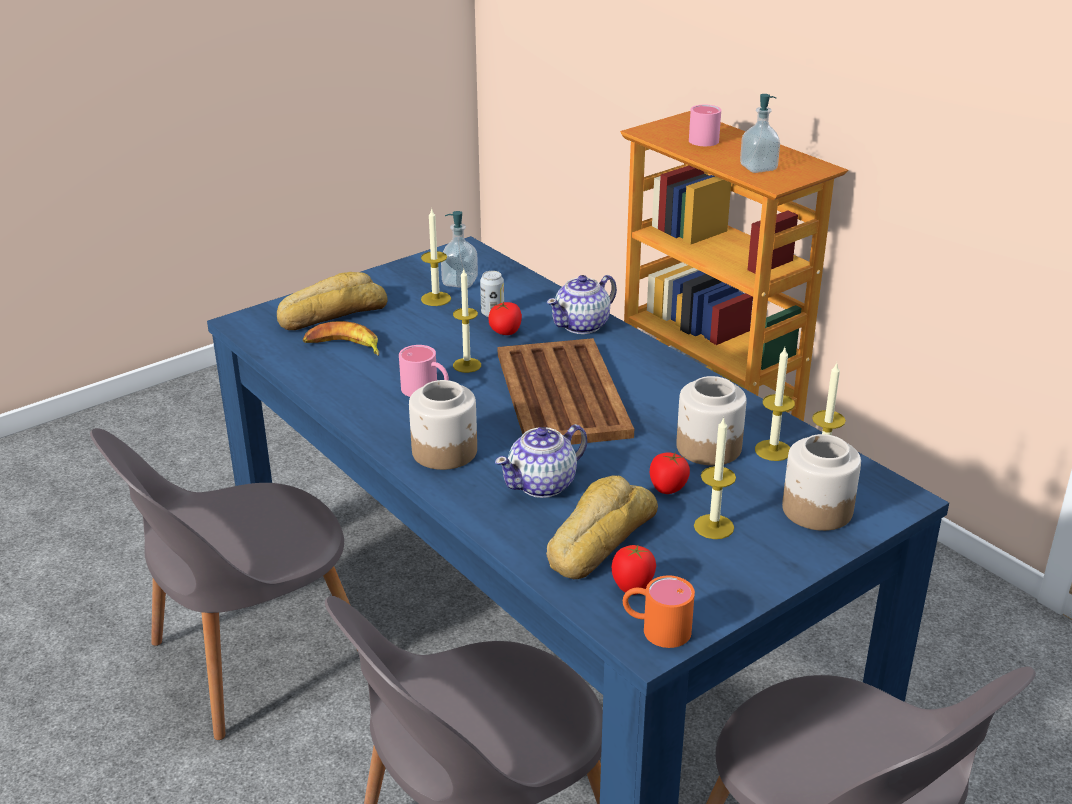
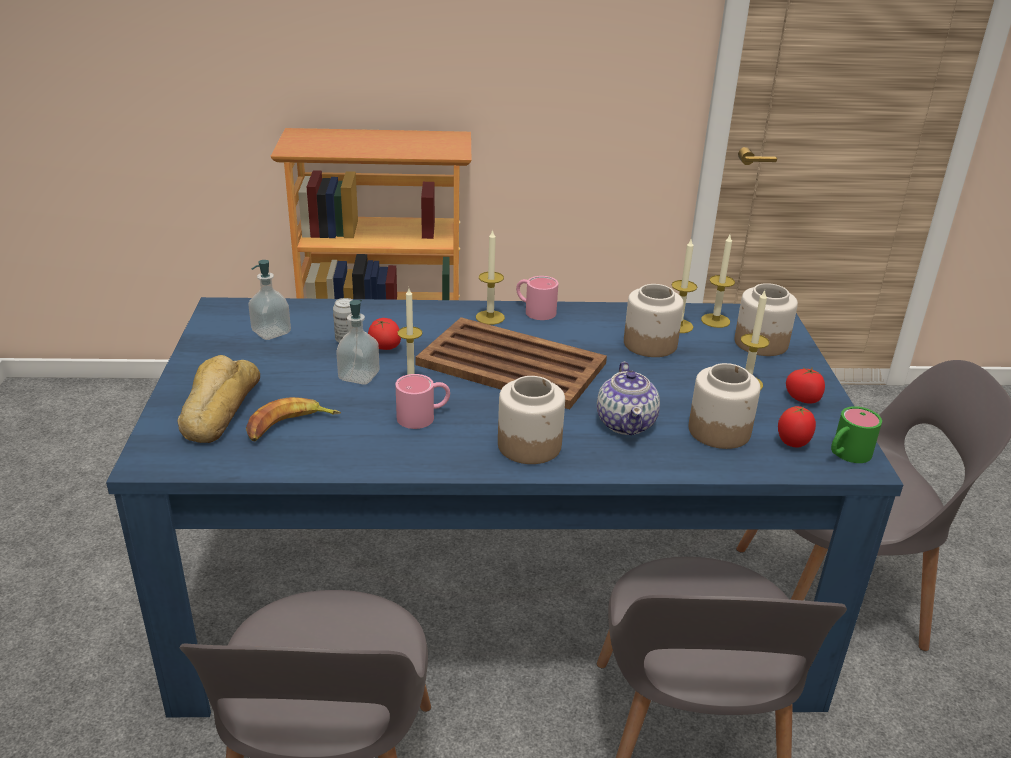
camera: 55 degrees left, 0 degrees up
(436, 299) = (280, 353): candle -> candle (490, 317)
(582, 325) = (424, 315): teapot -> none
(598, 538) = (719, 430): bread -> jar
(656, 628) = (846, 454): orange mug -> green mug
(667, 487) = (682, 378): tomato -> tomato (803, 398)
(703, 138) = (340, 142): pink mug -> pink mug (534, 310)
(758, 168) = (420, 148): soap dispenser -> soap dispenser (359, 376)

